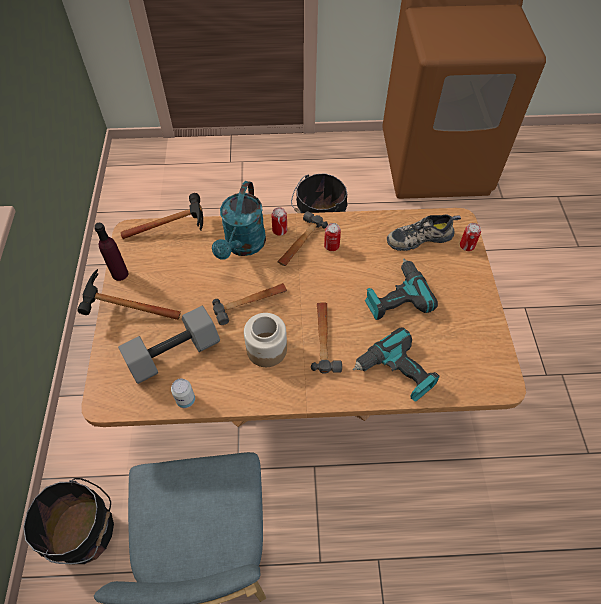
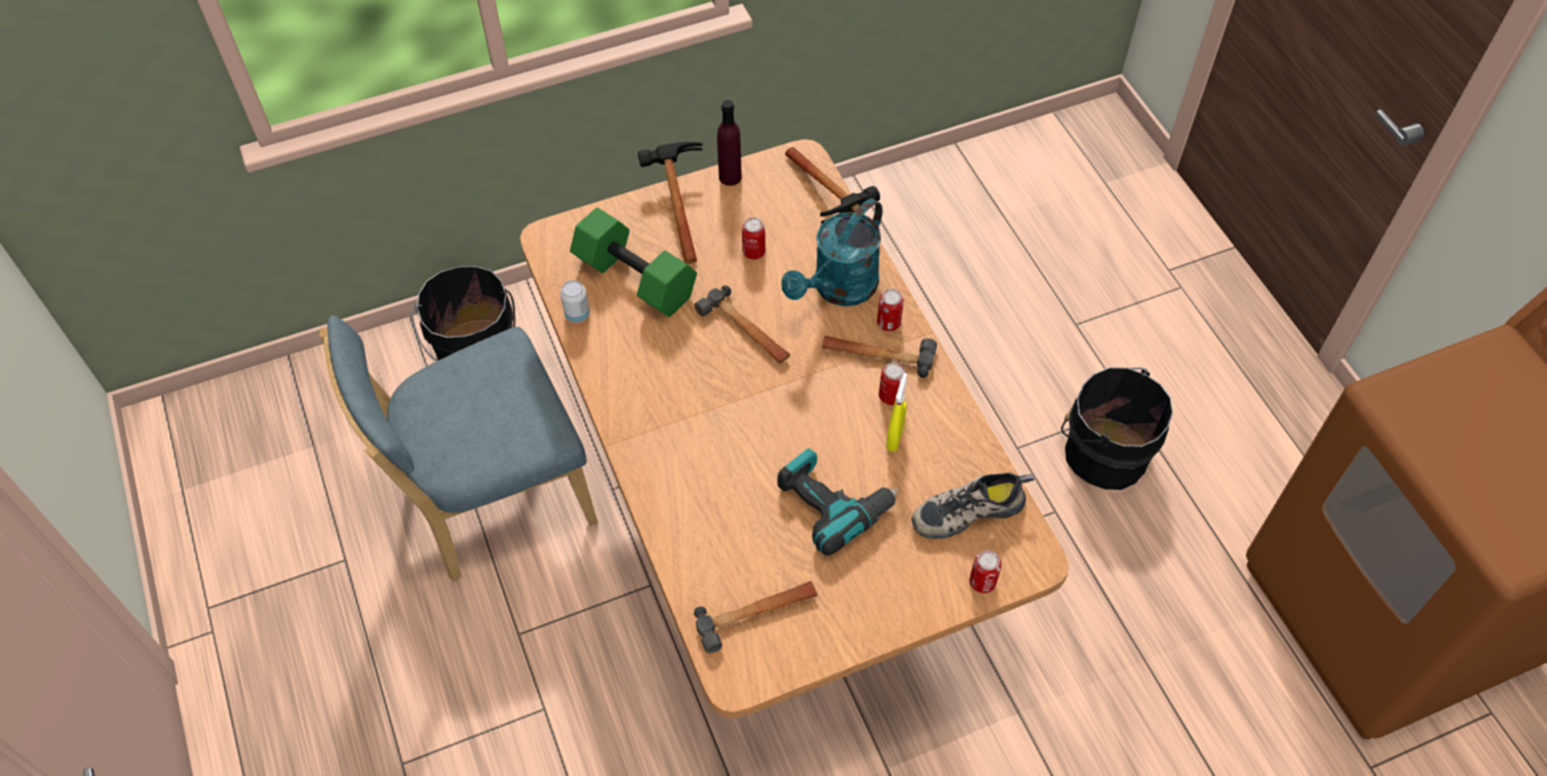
camera: 70 degrees right, 0 degrees up
(173, 355) = (633, 279): grey dumbbell -> green dumbbell
(190, 280) = (753, 252): none -> can
(243, 246) = (838, 289): turquoise watering can -> turquoise watering can turned 45 degrees counterclockwise
(266, 349) = (680, 372): jar -> none
(324, 339) = (723, 433): hammer -> hammer (757, 614)
(361, 253) = (894, 438): none -> yellow spray bottle
(396, 373) = (701, 534): power drill -> none
(419, 237) = (968, 509): shoe -> shoe turned 75 degrees counterclockwise

